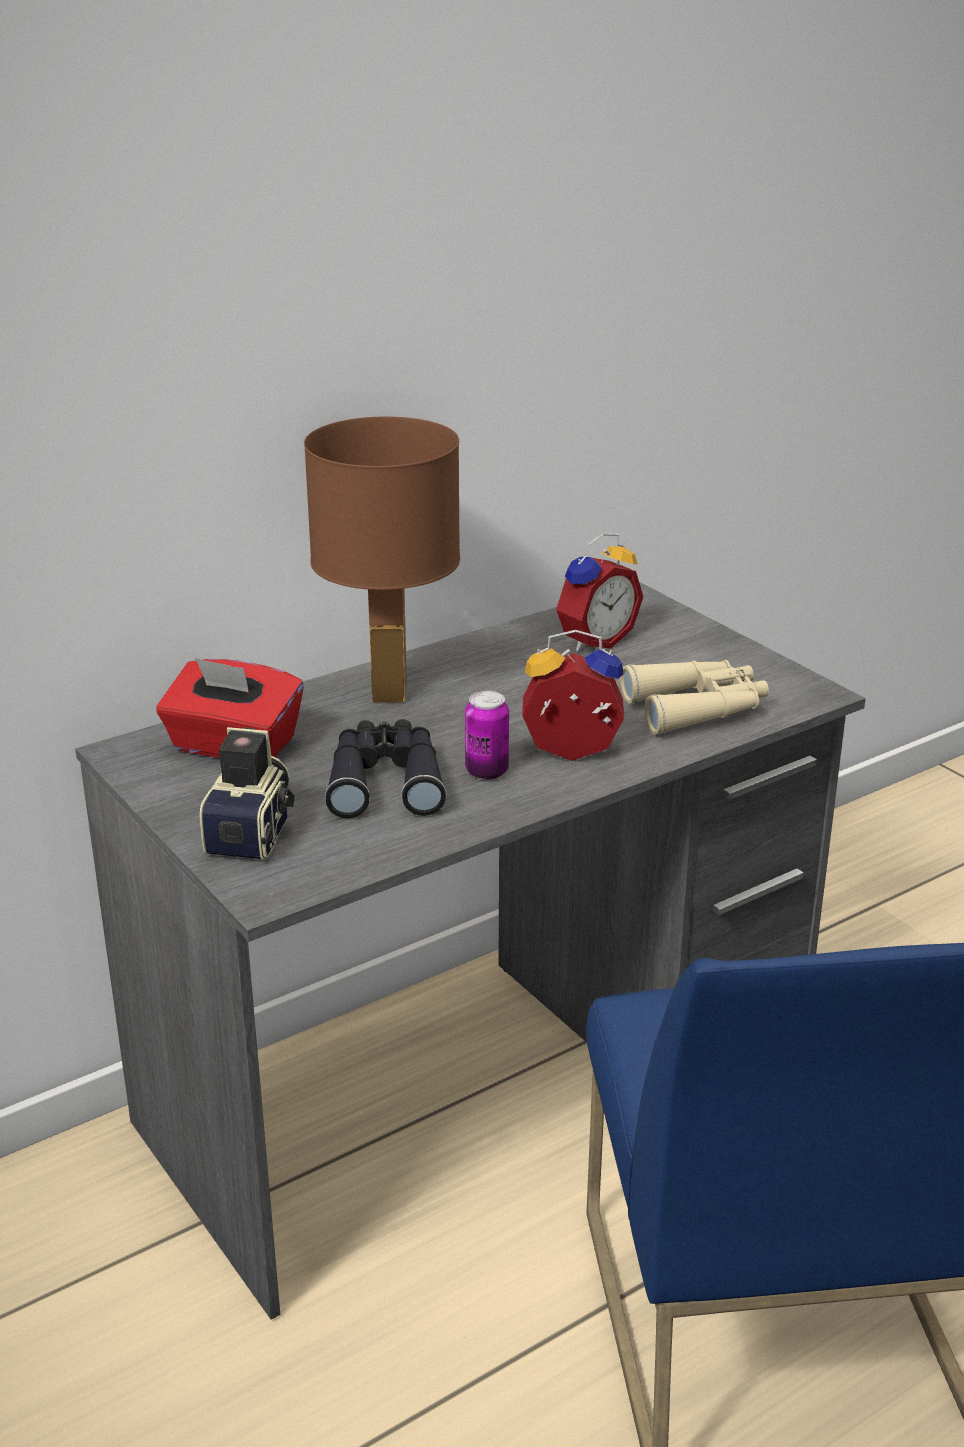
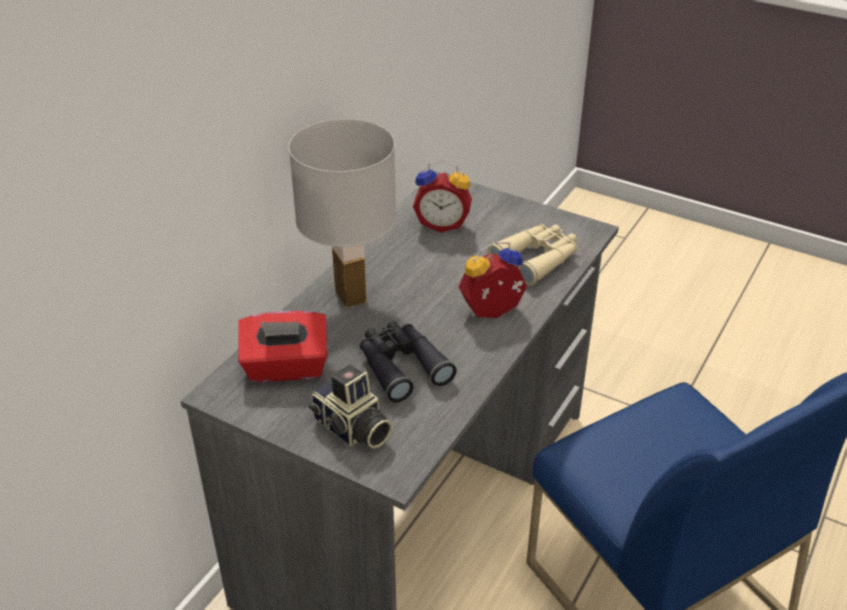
camera: 25 degrees left, 10 degrees up
(255, 831) = (352, 429): camera -> camera turned 150 degrees clockwise
(390, 692) = (351, 296): brown table lamp -> white table lamp
(487, 771) = (455, 341): can -> none
(593, 640) = (442, 224): alarm clock -> alarm clock turned 75 degrees clockwise

